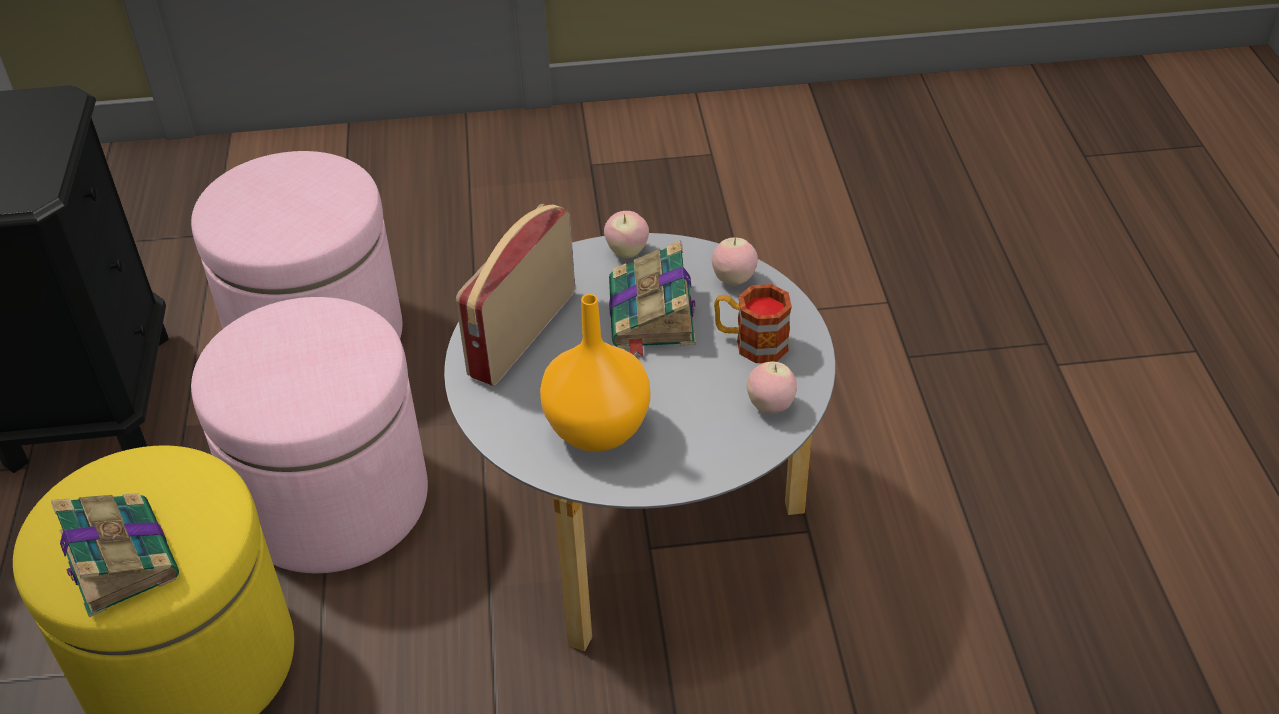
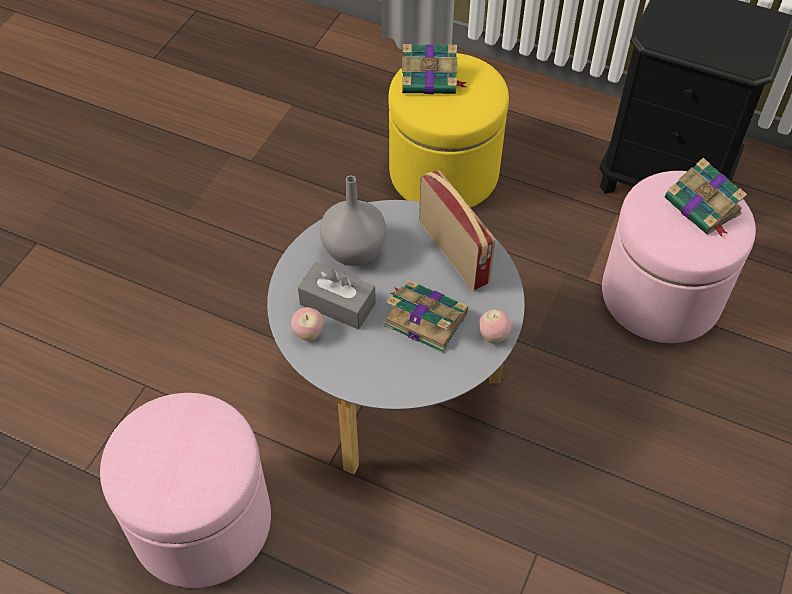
camera: 120 degrees right, 10 degrees up
(264, 191) = (703, 207): none -> book
(333, 500) = (513, 256): pink ottoman -> pink ottoman (201, 522)
(599, 430) = (352, 251): orange vase -> grey vase
(700, 402) = (337, 304): none -> grey tissue box
(734, 280) = (426, 377): apple -> none
(751, 343) = (364, 353): mug -> none

